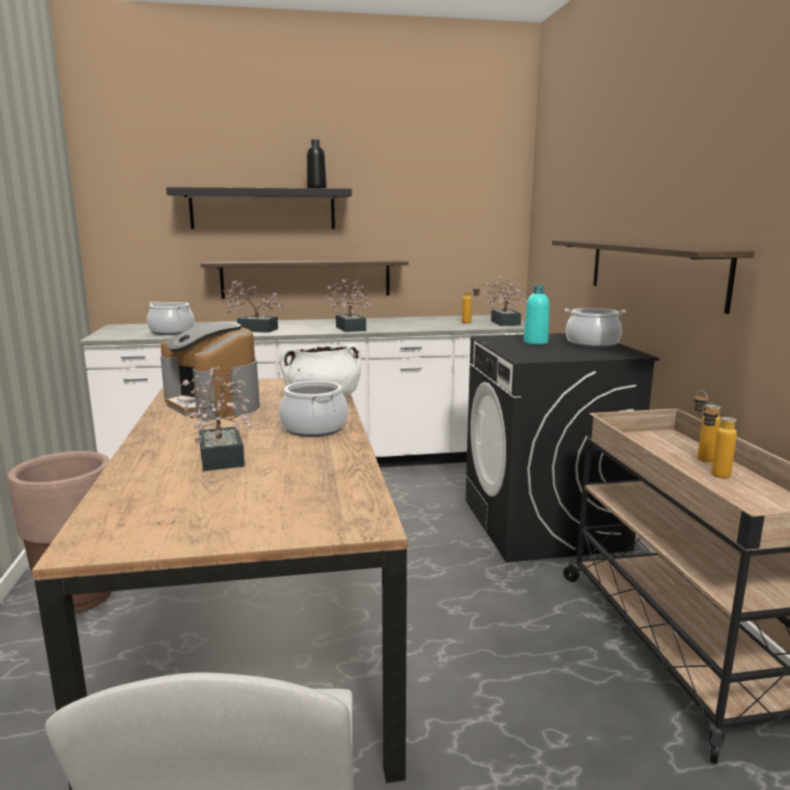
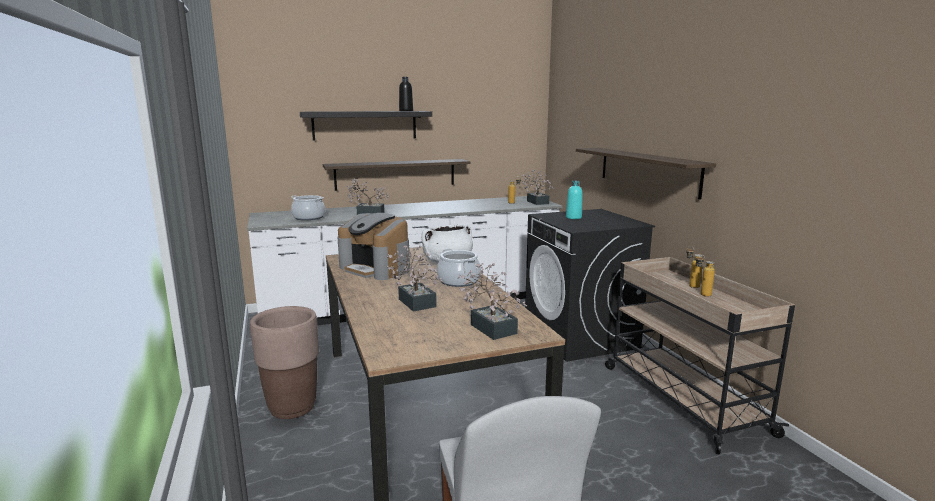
camera: 10 degrees left, 0 degrees up
(350, 328) = (435, 210): potted plant -> potted plant (490, 326)
(592, 344) = (609, 217): cooking pot -> none

